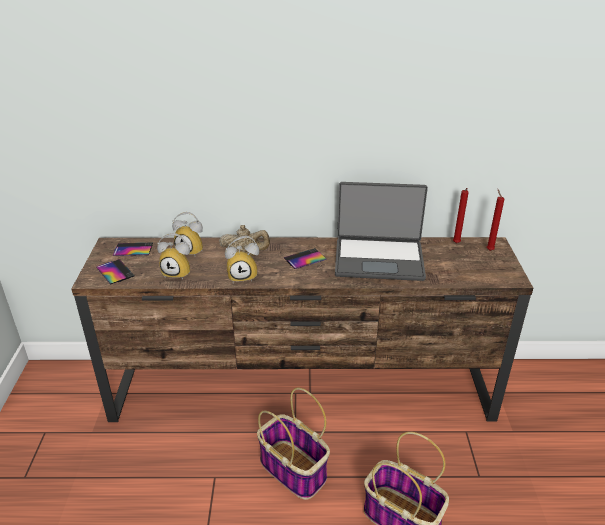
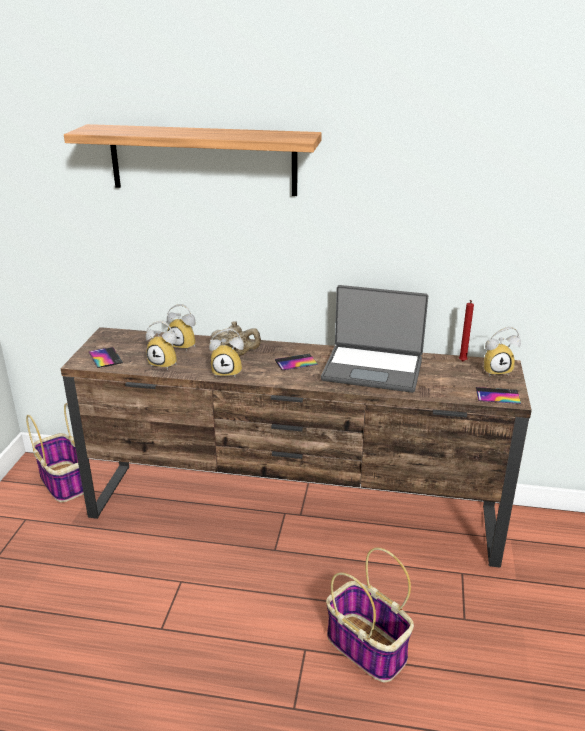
camera: 10 degrees right, 5 degrees down
(133, 249) = (128, 340): phone -> phone (497, 396)
(199, 65) = (203, 160): none -> shelf
(294, 470) = (264, 586): basket -> basket (65, 482)
(489, 249) = (496, 370): red candle -> alarm clock

